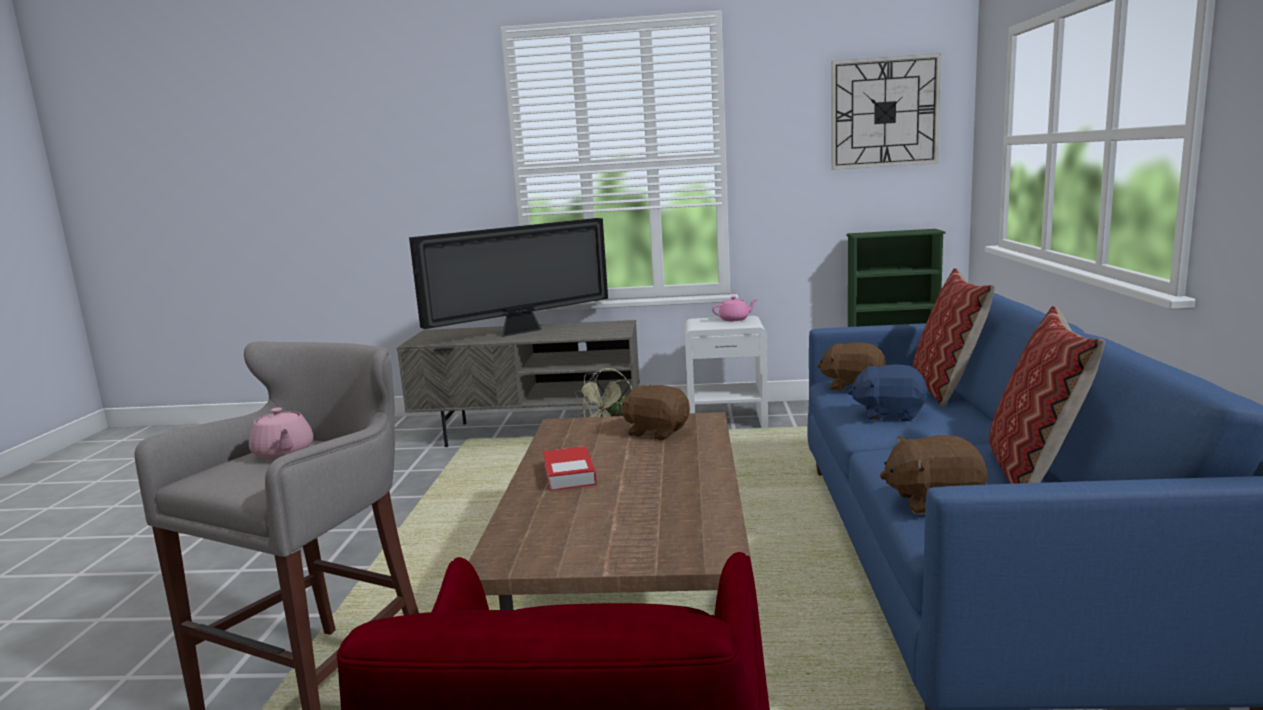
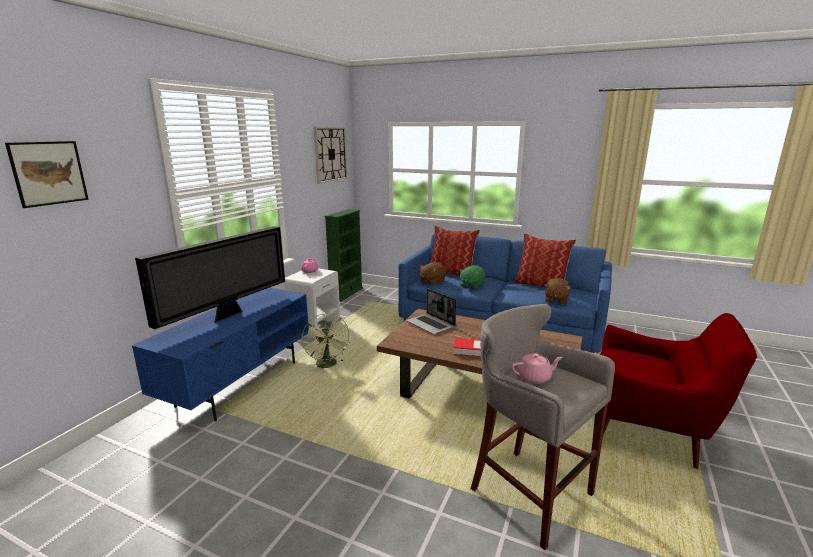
camera: 70 degrees left, 5 degrees up
(385, 138) = (49, 173): none -> picture
(522, 332) = (228, 315): television -> television turned 45 degrees clockwise
(531, 431) = (239, 382): grey tv stand -> blue tv stand
(656, 432) = (431, 325): brown plush toy -> laptop
(889, 414) = (471, 285): blue plush toy -> green plush toy

